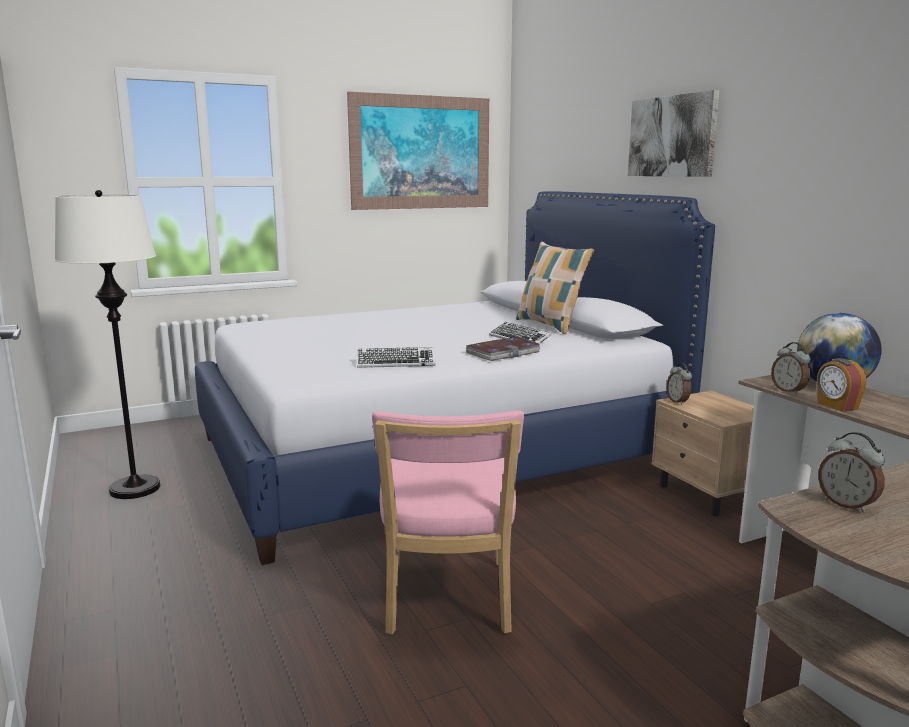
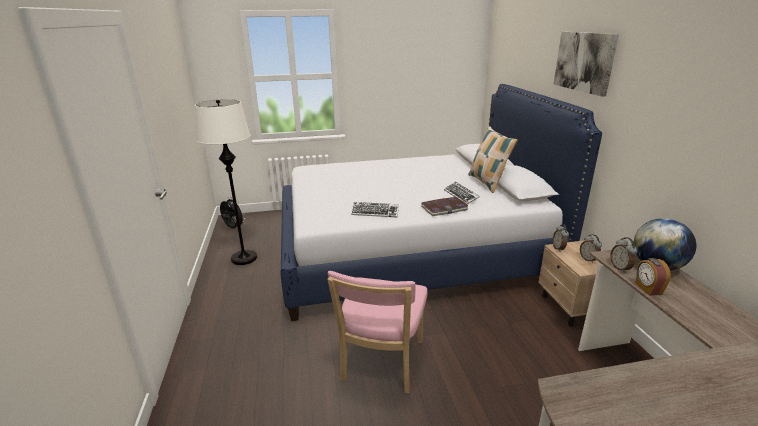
camera: 15 degrees right, 10 degrees up
(97, 449) = (233, 228): none -> black fan
(421, 152) = (426, 54): picture -> none
(847, 504) = (598, 393): alarm clock -> alarm clock (588, 259)

